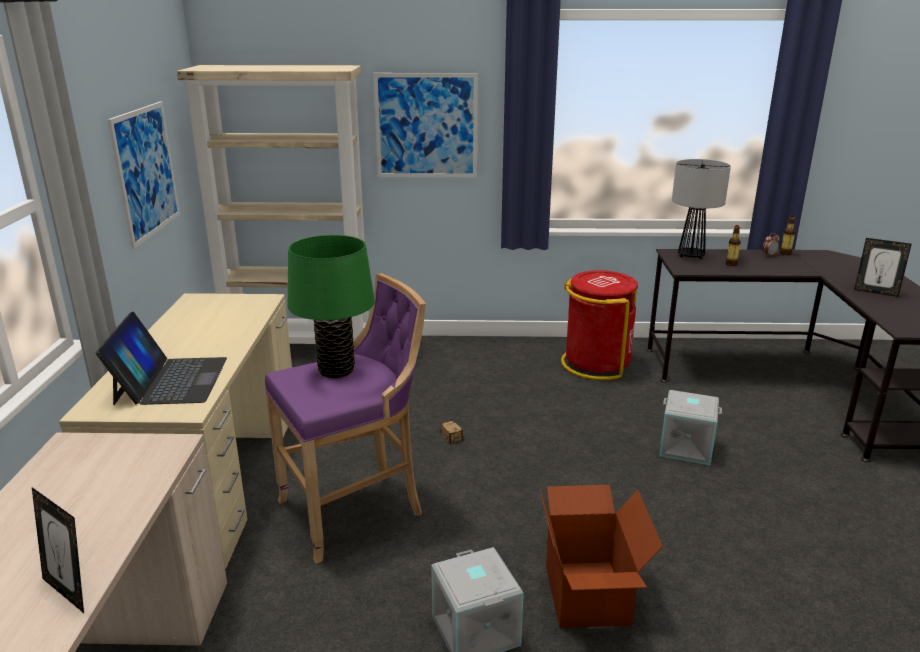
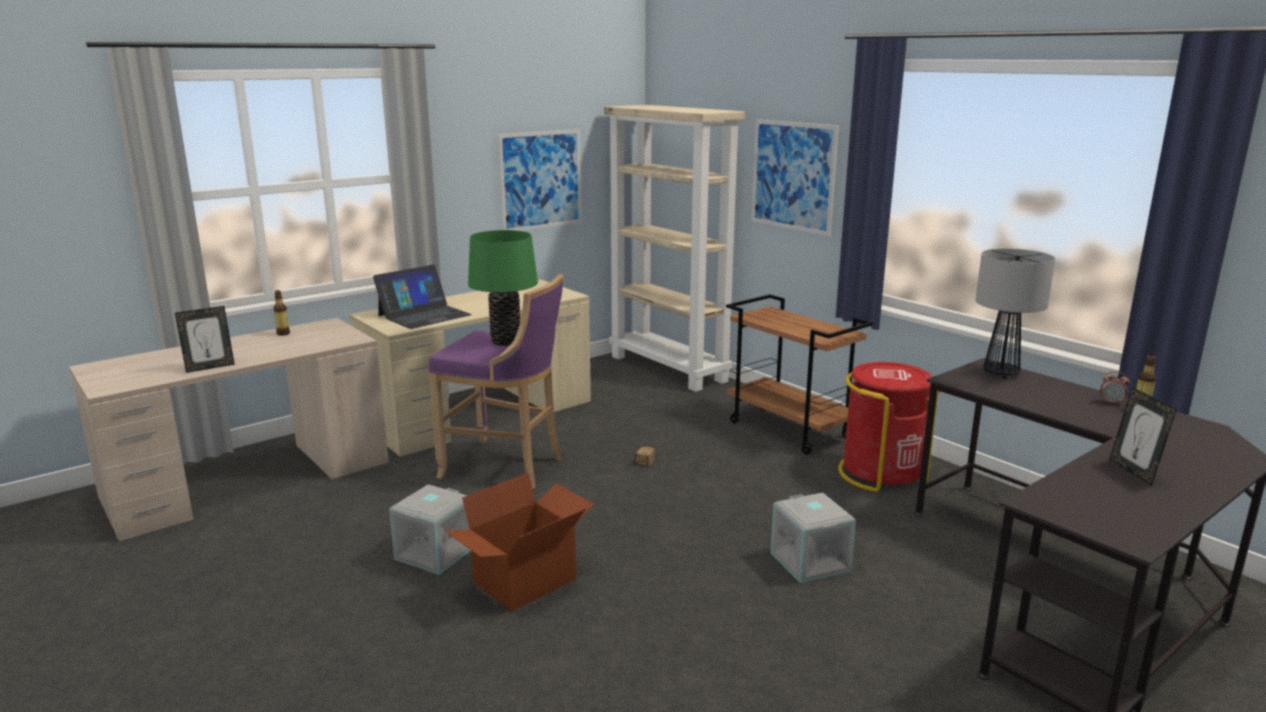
camera: 50 degrees right, 5 degrees down
(69, 591) = (210, 367): picture frame -> picture frame turned 120 degrees counterclockwise
(488, 358) = (790, 430): none -> brown cart
(731, 264) = (1025, 393): bottle -> bottle (283, 333)

